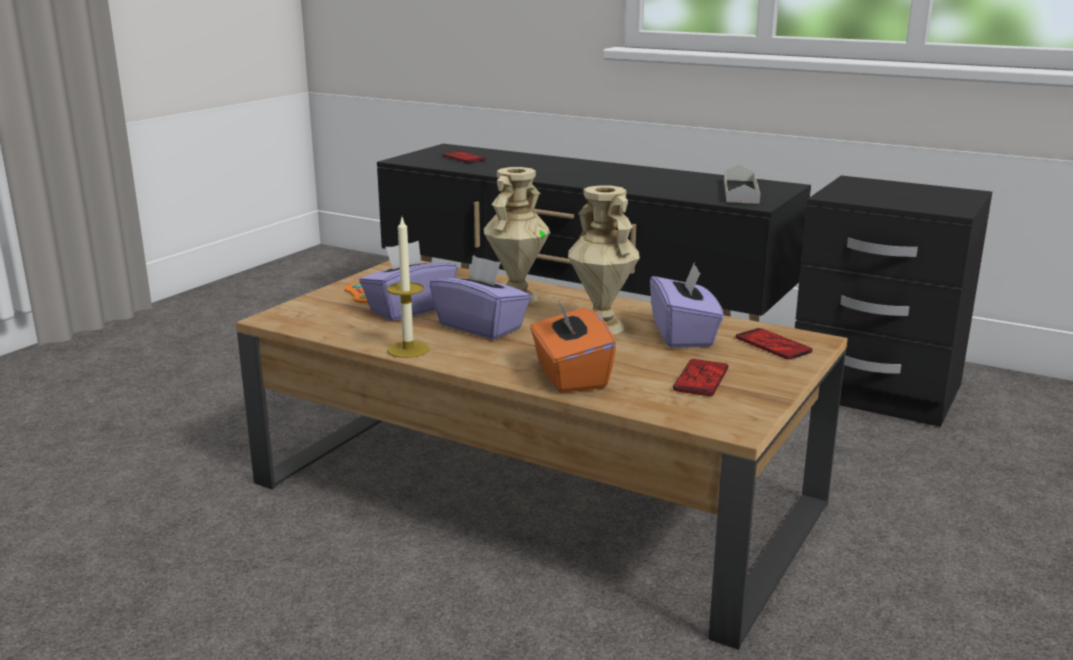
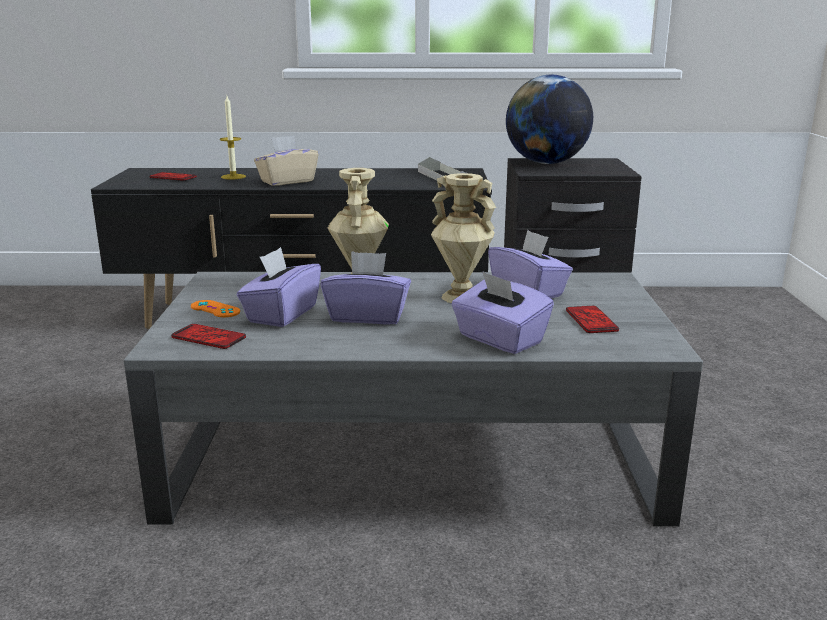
camera: 30 degrees left, 0 degrees up
(408, 349) = (336, 348): candle -> candle (233, 177)
(532, 492) = (410, 456): brown coffee table -> grey coffee table
(563, 175) = (287, 181): none -> beige tissue box
(570, 376) = (499, 340): orange tissue box -> purple tissue box
(773, 345) = (597, 286): phone -> phone (208, 338)
(875, 187) = (546, 163): none -> globe

